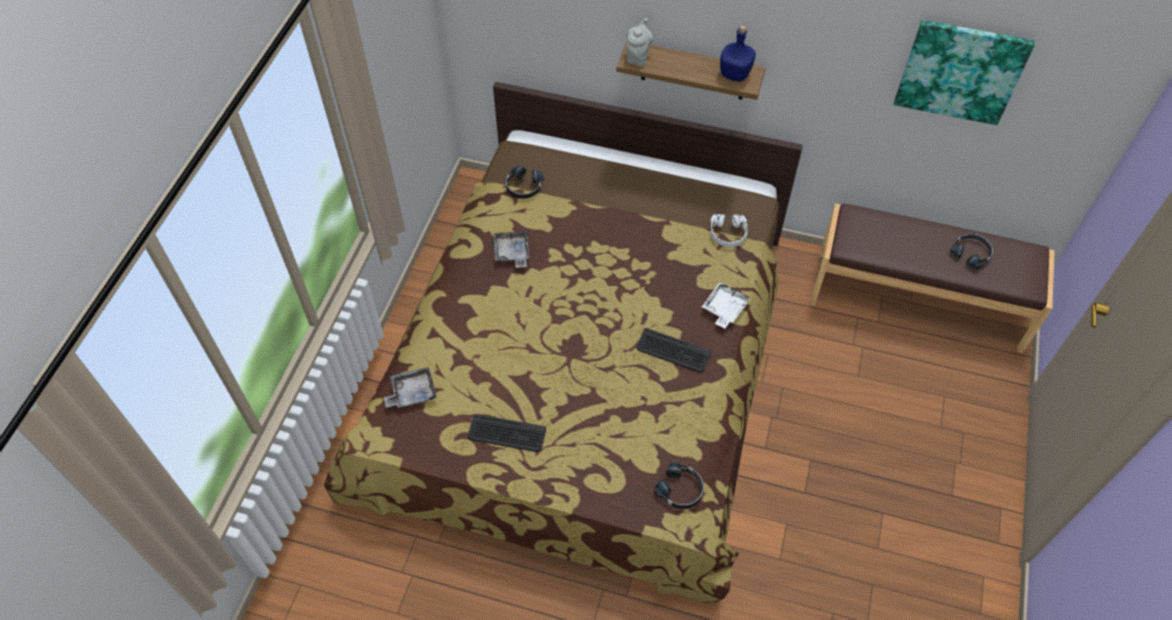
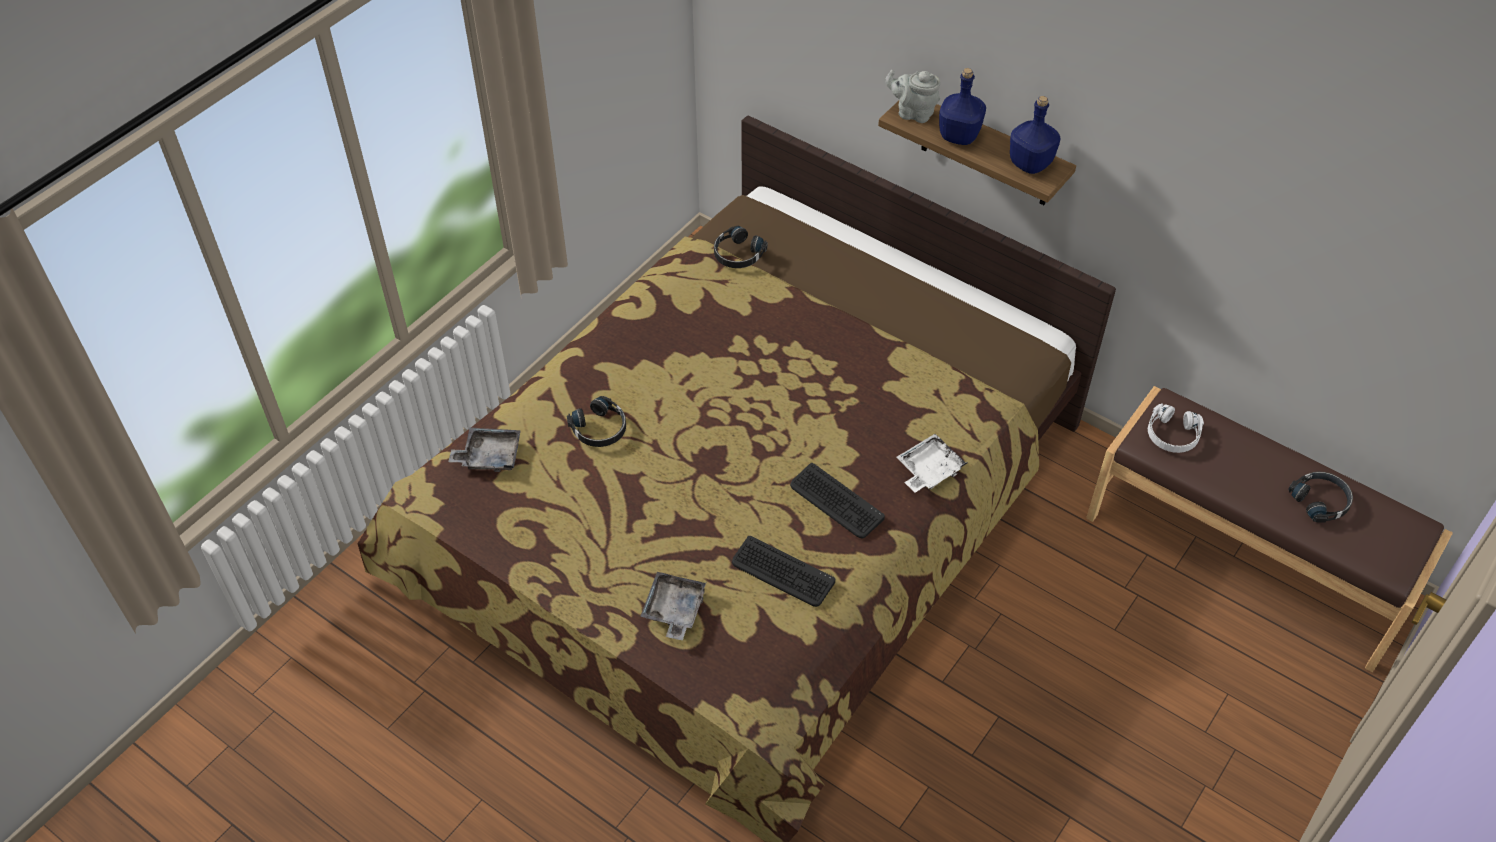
camera: 20 degrees right, 5 degrees down
(506, 434) = (580, 537): keyboard -> keyboard (782, 572)
(512, 253) = (686, 328): grey tray -> grey tray (674, 610)
(638, 56) = (913, 113): grey teapot -> grey teapot turned 105 degrees counterclockwise
(677, 65) = (959, 135): none -> blue bottle
(680, 490) = (767, 672): black headphones -> black headphones (600, 429)
(728, 234) = (977, 380): white headphones -> white headphones (1172, 435)
(961, 71) = (1330, 225): picture -> none

